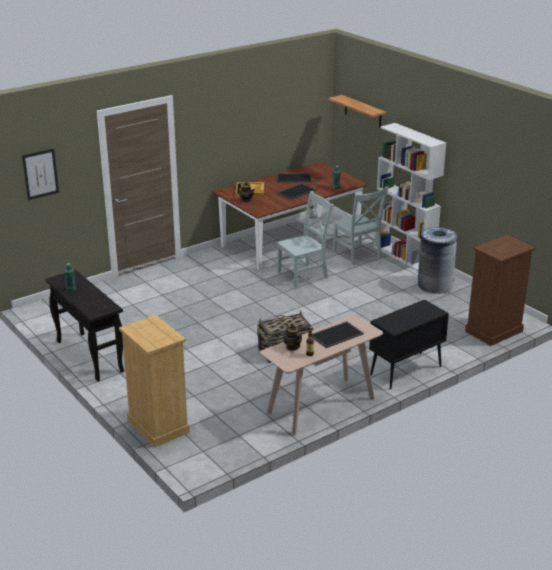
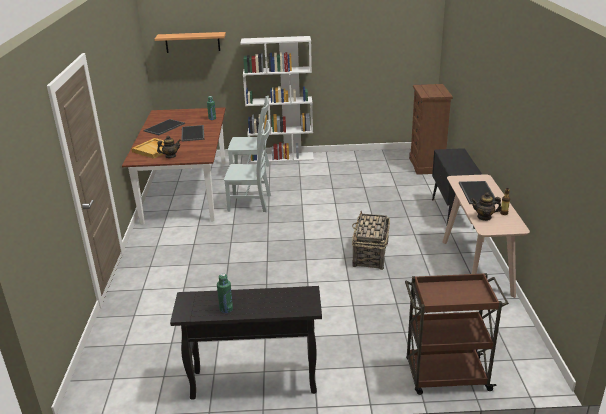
camera: 55 degrees left, 0 degrees up
(40, 174) = (32, 199): picture -> none
(158, 426) = (446, 376): beige dresser -> brown cart
(304, 274) = (252, 203): grey chair -> grey chair turned 90 degrees clockwise
(435, 285) = (339, 162): grey trash can -> none

